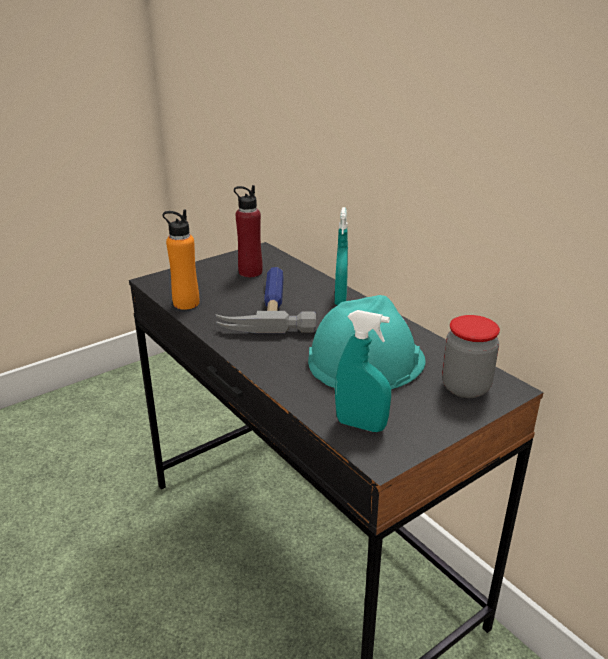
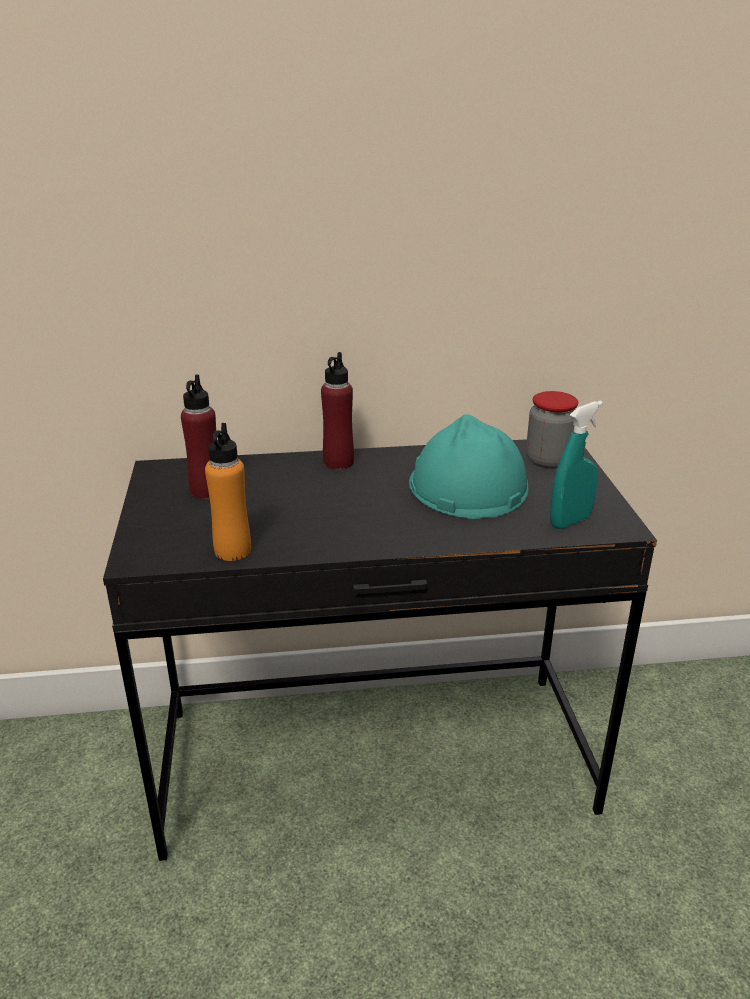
camera: 60 degrees left, 0 degrees up
(268, 307) = (306, 503): hammer -> none
(340, 299) = (338, 462): turquoise spray bottle -> red bottle

